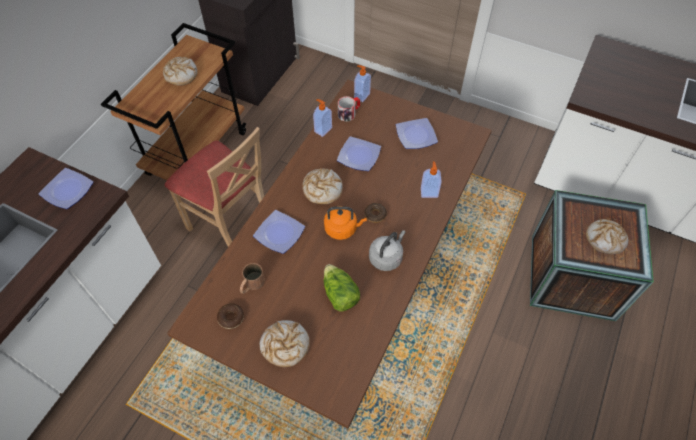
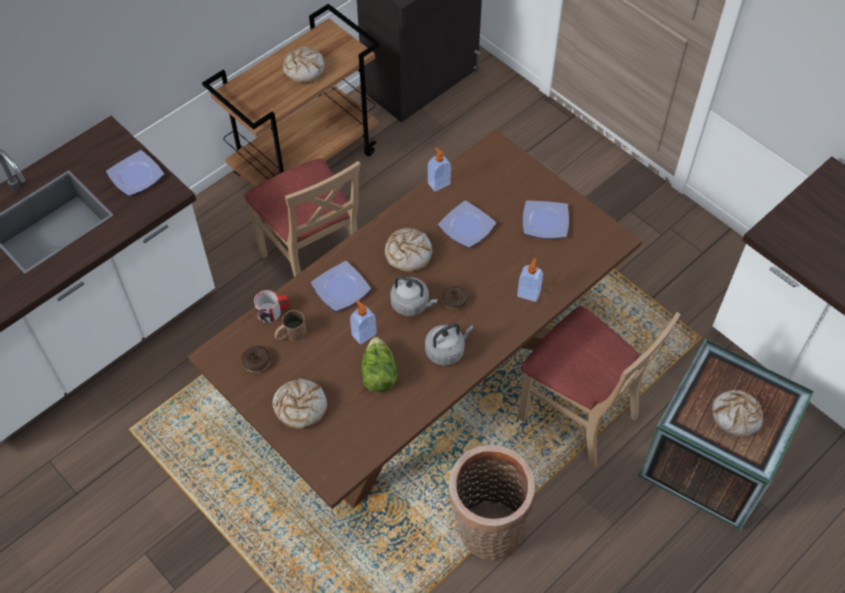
camera: 20 degrees right, 0 degrees up
(342, 229) = (412, 304): orange kettle -> grey kettle
(349, 113) = (478, 172): mug -> mug (273, 311)
(361, 96) = (502, 154): soap dispenser -> soap dispenser (363, 334)
(442, 386) = (486, 530): none -> basket
(469, 275) = (578, 415): none -> beige chair

